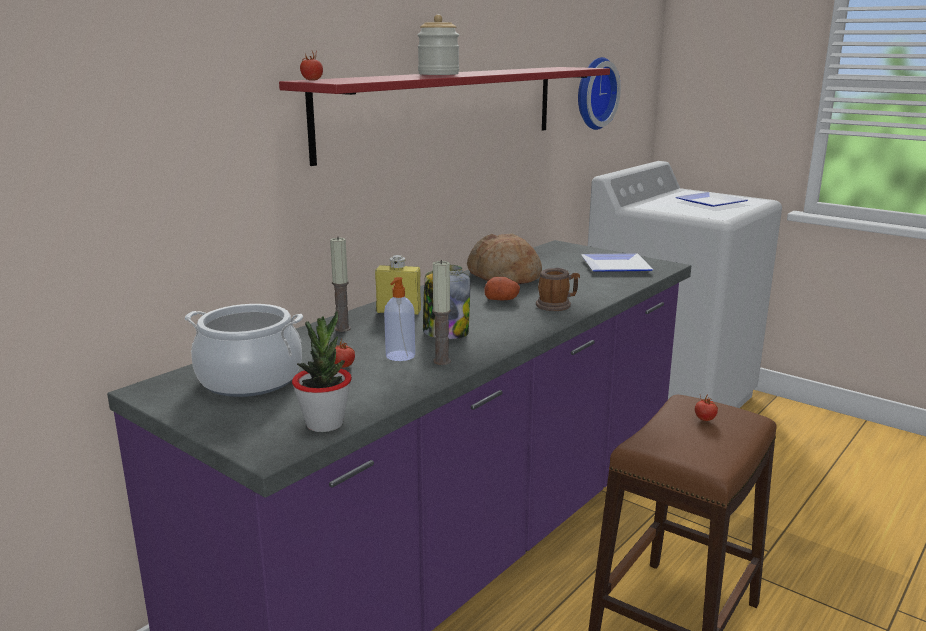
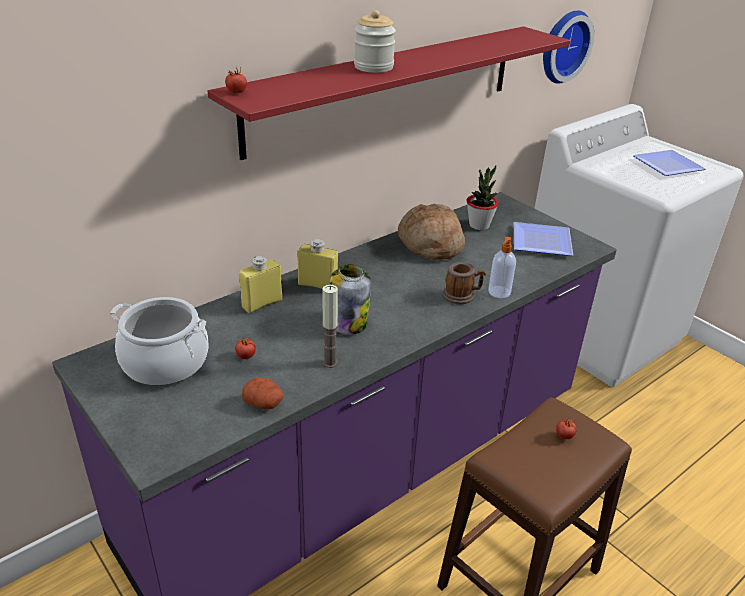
camera: 10 degrees right, 15 degrees up
(325, 424) = (206, 431): potted plant -> potted plant (479, 225)
(342, 328) = (262, 303): candle -> yellow bottle
(400, 356) = (297, 350): soap dispenser -> soap dispenser (499, 292)
(502, 299) = (415, 280): potato -> potato (264, 403)

